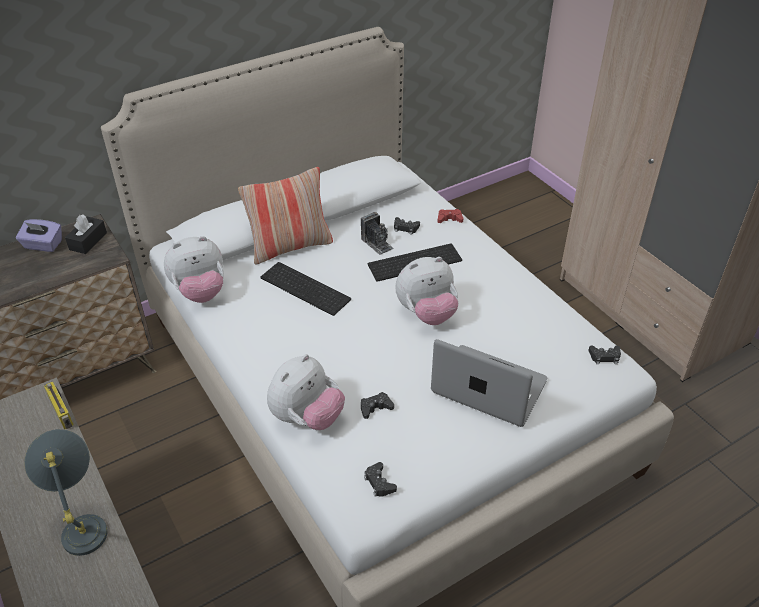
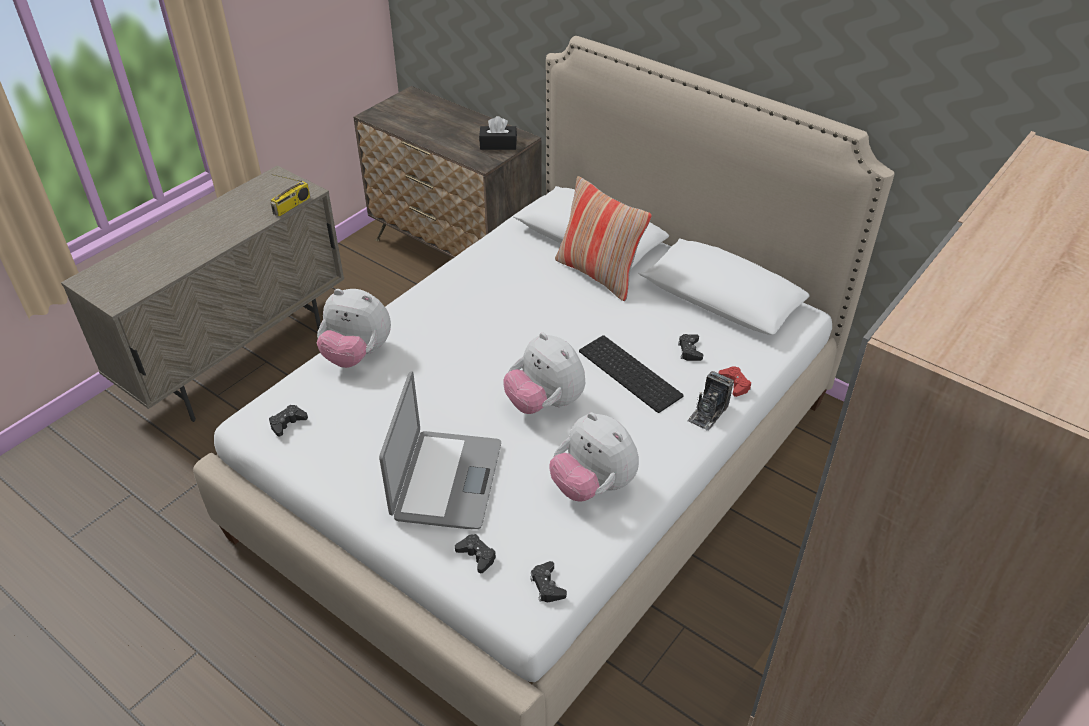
camera: 70 degrees right, 0 degrees up
(43, 245) = (479, 126): purple tissue box -> none
(83, 522) = (185, 254): grey table lamp -> none
(200, 292) = (496, 240): plush toy -> plush toy (593, 486)
(307, 288) = (538, 303): keyboard -> none
(375, 408) = (381, 396): black game controller -> black game controller (477, 556)
(377, 243) = (645, 335): camera -> camera (708, 413)

